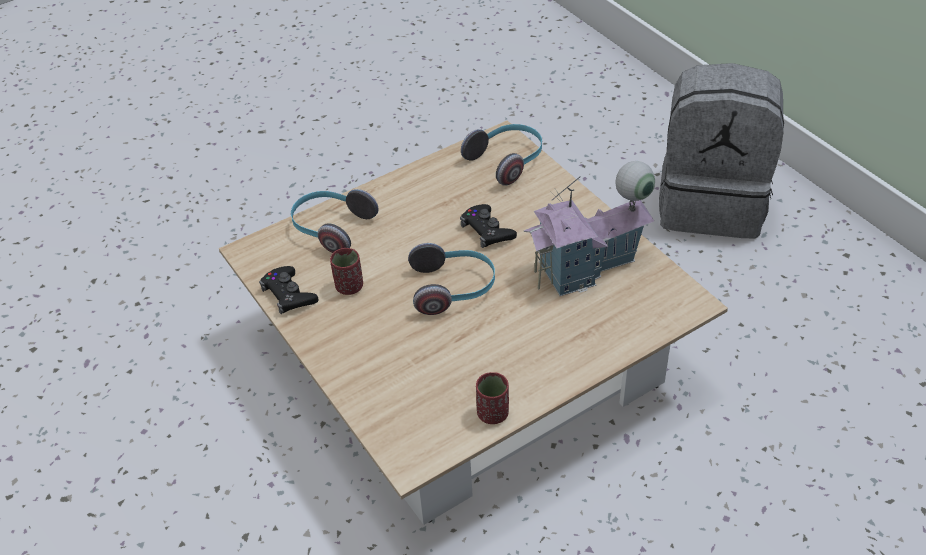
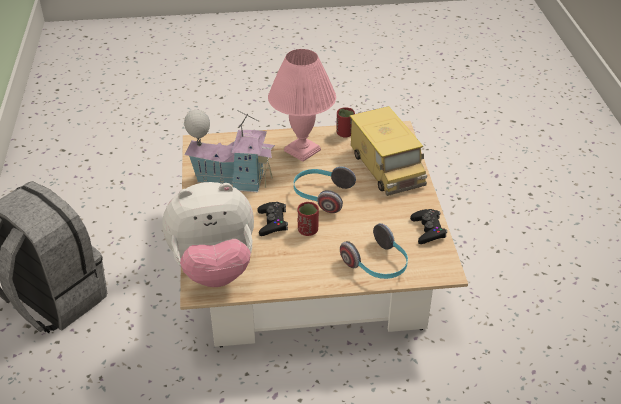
camera: 155 degrees left, 5 degrees down
(349, 286) = (385, 220): red cup -> red cup (308, 230)
(390, 372) = (386, 167): none -> toy truck
(507, 161) = (214, 268): headphones -> plush toy
(532, 352) = (303, 150): none -> pink table lamp

